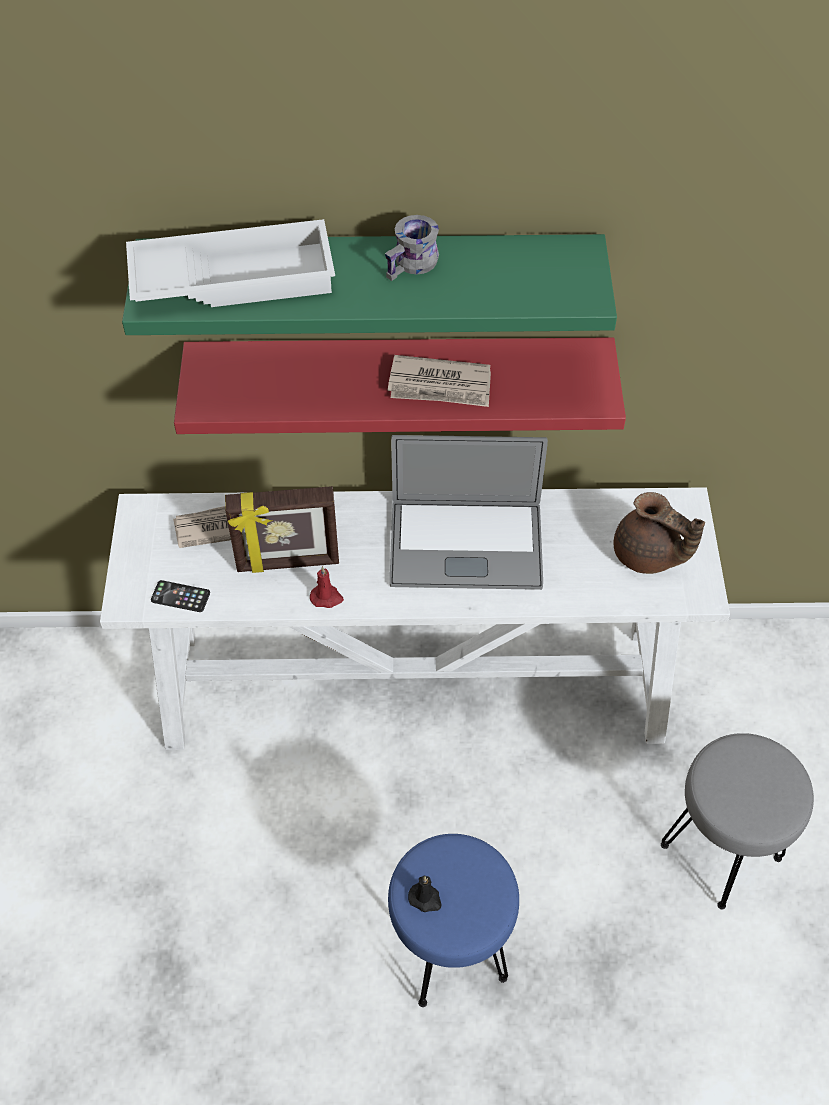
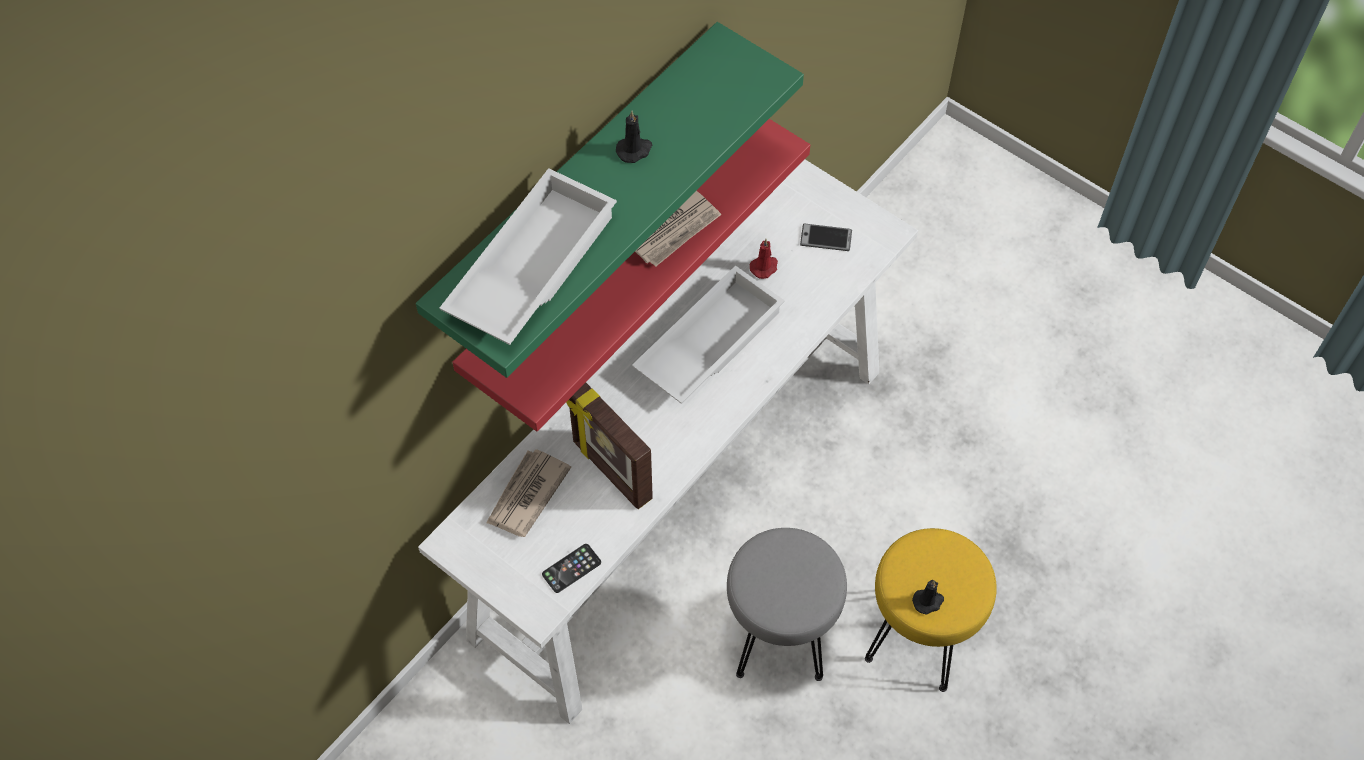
camera: 50 degrees left, 5 degrees up
(288, 563) = (611, 471): picture frame -> picture frame turned 105 degrees clockwise
(327, 597) = (669, 467): red candle -> red candle (764, 267)
(413, 265) = (634, 150): grey mug -> black candle
(451, 951) = (919, 639): blue stool -> yellow stool
(466, 544) = (708, 341): laptop -> white tray
(648, 555) = (826, 238): brown teapot -> phone
(722, 851) = (991, 406): grey stool -> grey stool (780, 638)

